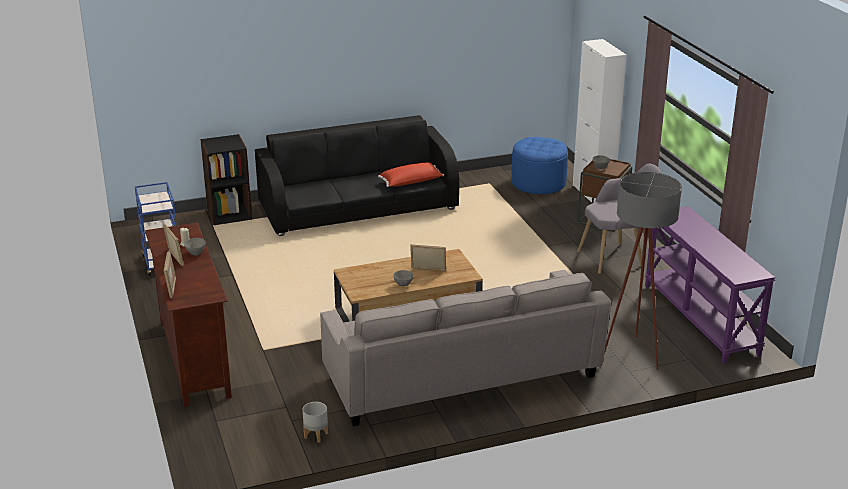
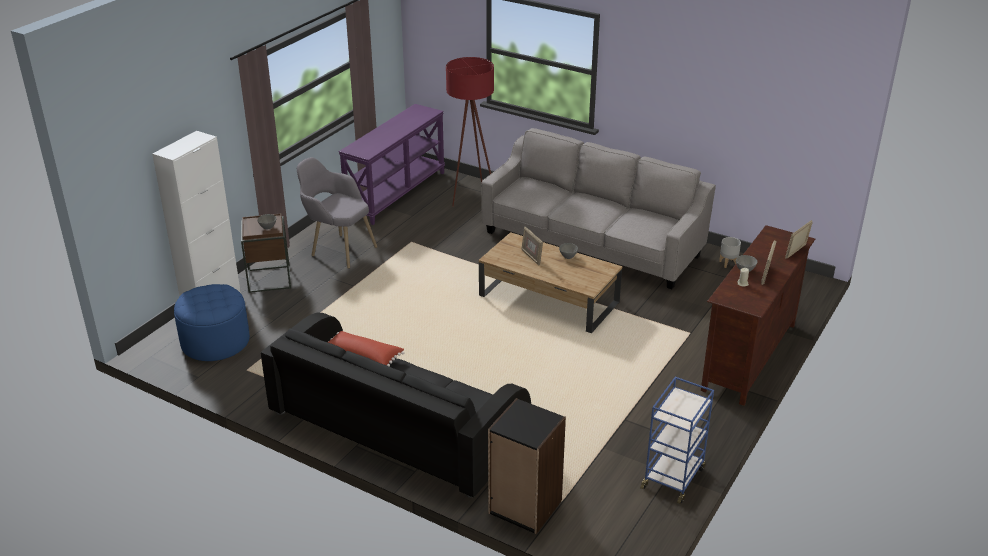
camera: 130 degrees left, 5 degrees up
(633, 352) = (472, 202): grey floor lamp -> red floor lamp

